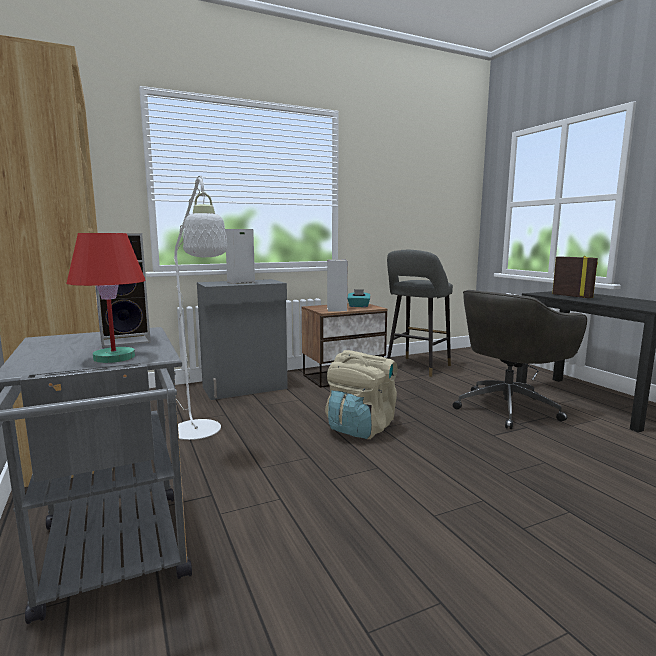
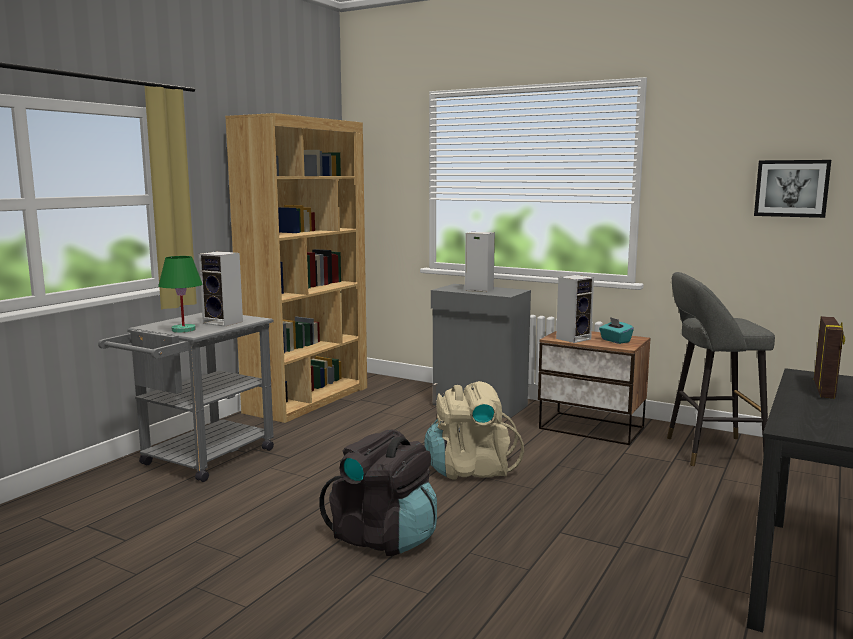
camera: 55 degrees right, 0 degrees up
(115, 357) = (184, 330): red table lamp -> green table lamp
(200, 434) = (367, 424): white floor lamp -> none
(420, 197) = (791, 188): none -> picture
(455, 500) = (384, 538): none -> black backpack
(509, 408) = (668, 528): grey office chair -> none

